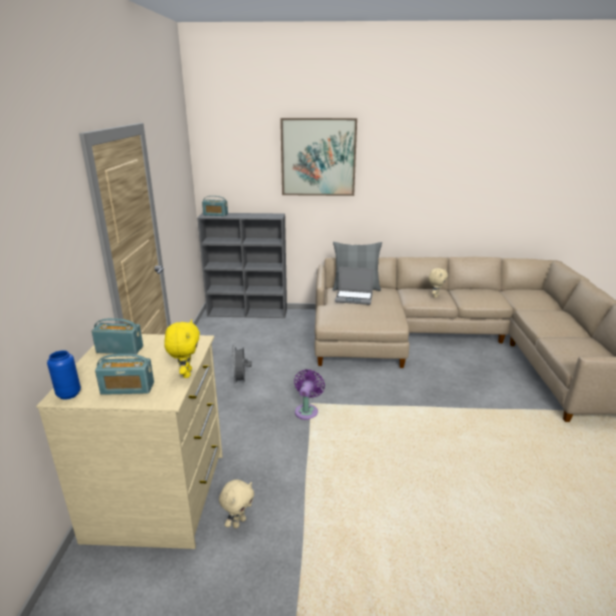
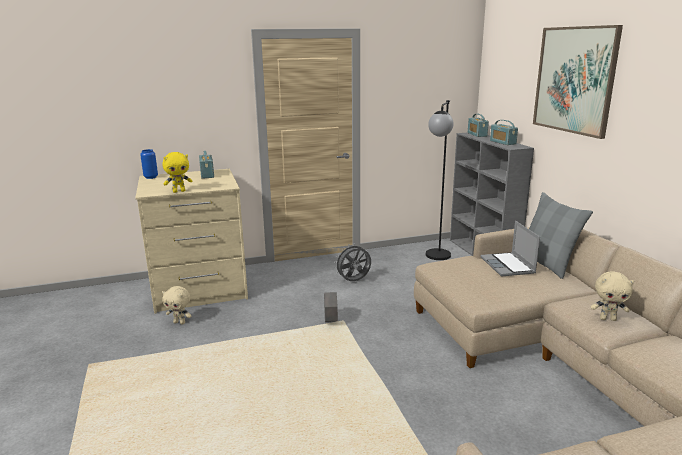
camera: 70 degrees right, 5 degrees down
(127, 388) = (158, 184): radio -> radio (502, 142)
(235, 332) = (436, 258): none -> black floor lamp
(307, 410) = (331, 321): purple fan -> grey planter

